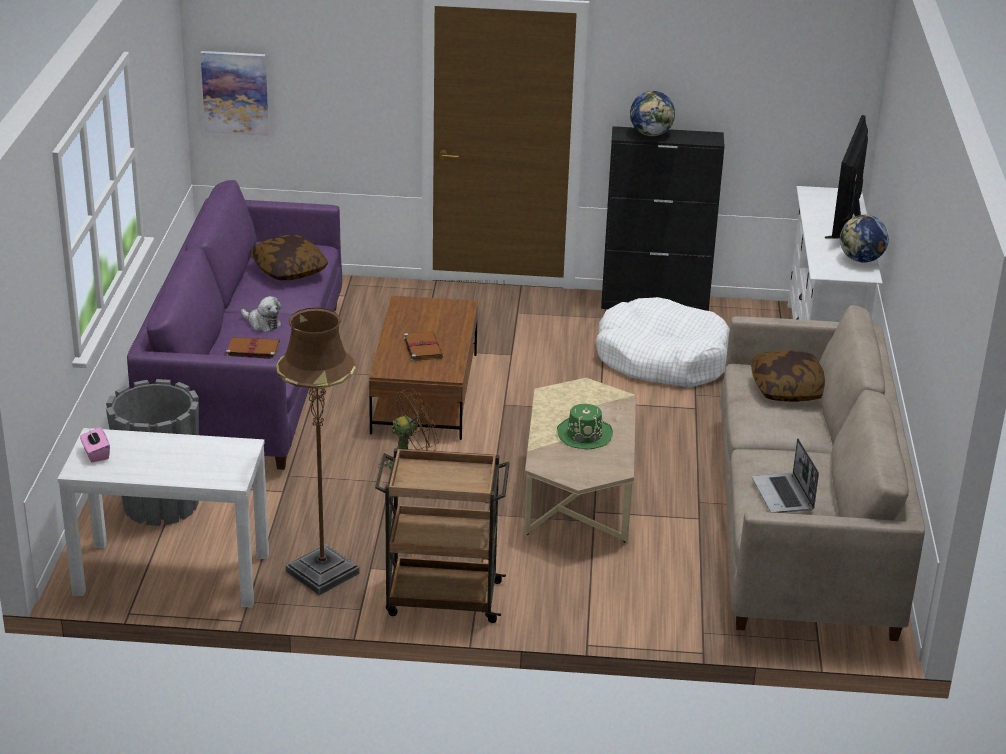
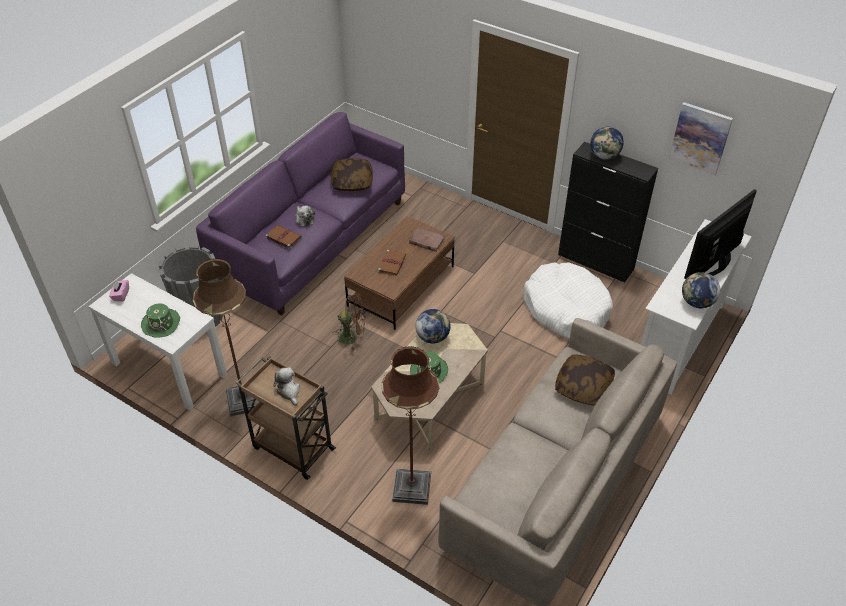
camera: 30 degrees right, 15 degrees up
(194, 465) = (161, 323): none -> green hat
(235, 92) = (366, 54): picture -> picture (700, 138)
(446, 314) = (426, 241): none -> brown book
(454, 477) = (289, 391): none -> plush toy
(555, 402) = (432, 337): none -> globe
(637, 585) = (411, 487): none -> brown floor lamp
(783, 495) = (505, 480): laptop -> none

